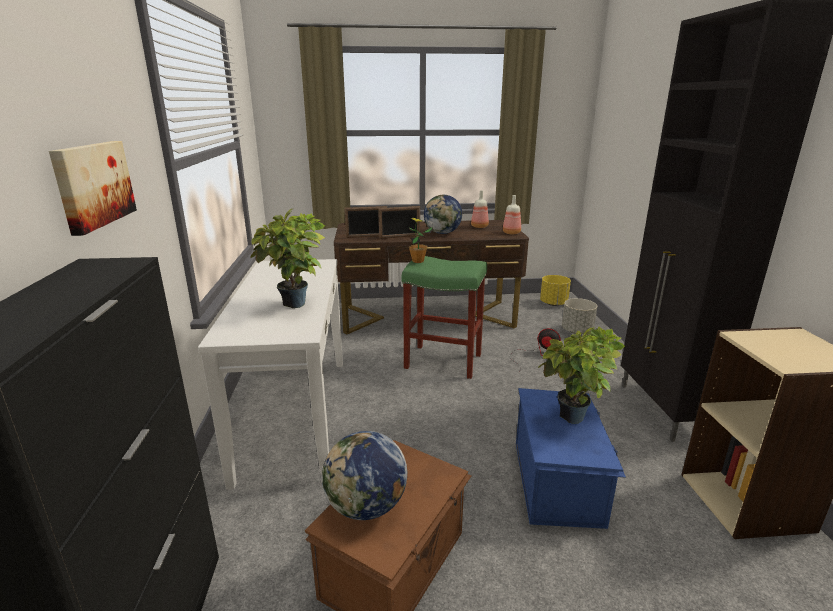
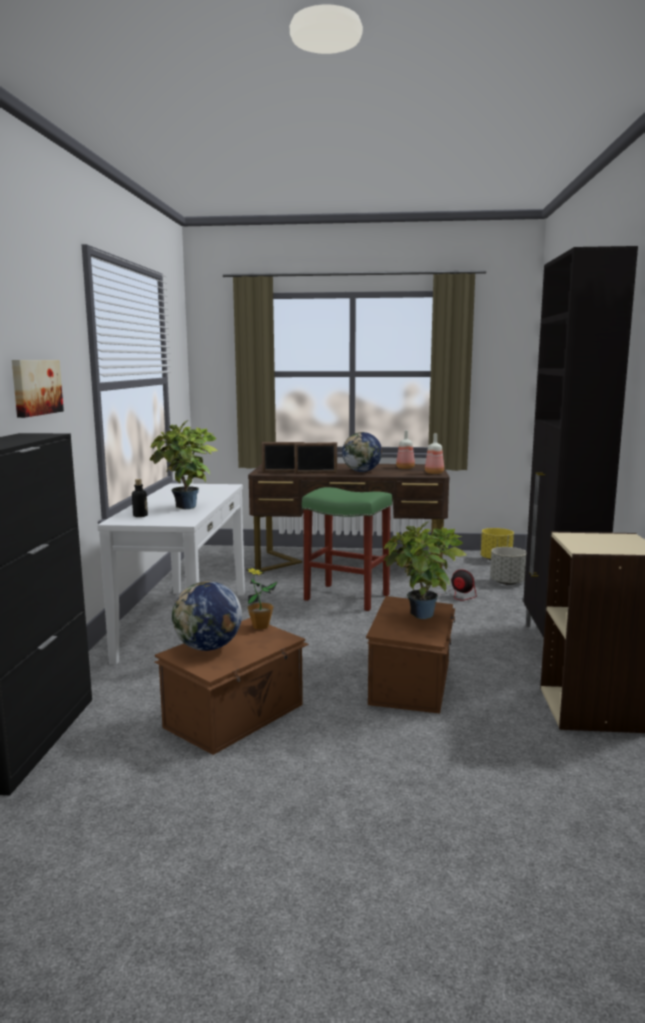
camera: 10 degrees right, 10 degrees down
(246, 325) = (140, 516): none -> bottle
(418, 261) = (320, 489): potted plant -> potted plant (260, 626)
(558, 481) = (412, 682): blue storage box -> brown storage box

